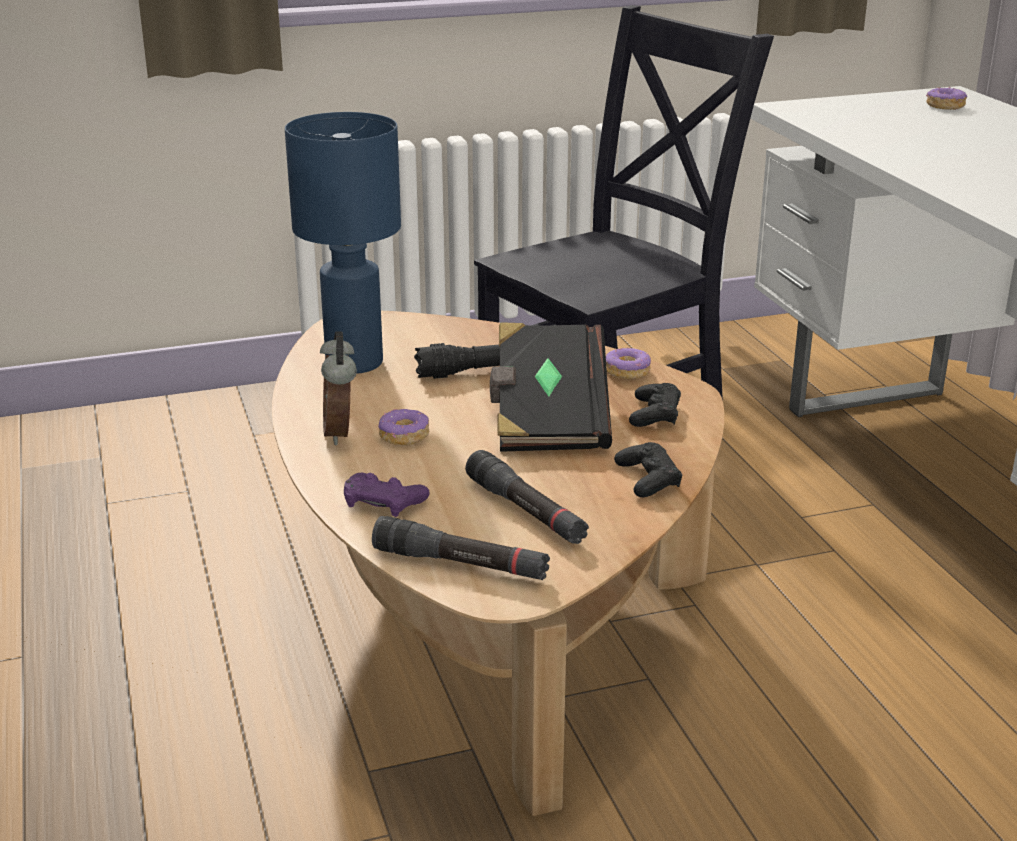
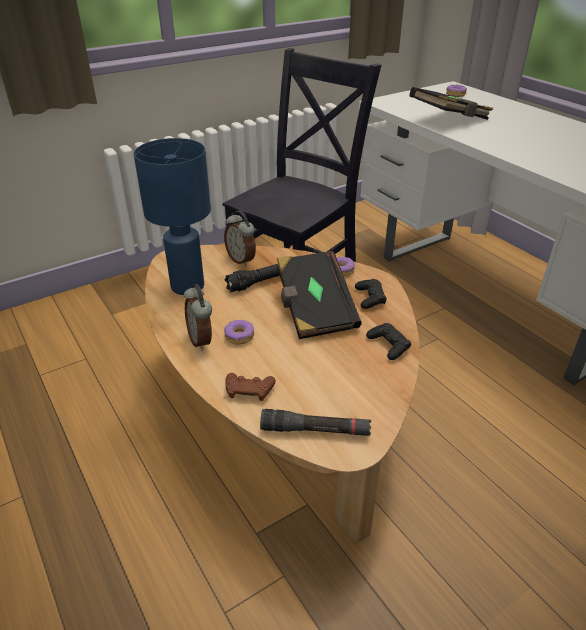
camera: 15 degrees left, 10 degrees up
(383, 502) = (249, 390): purple game controller -> brown game controller
(462, 339) = (242, 260): none -> alarm clock
(526, 511) = (334, 381): black flashlight -> none
(898, 141) = (449, 120): none -> black book

